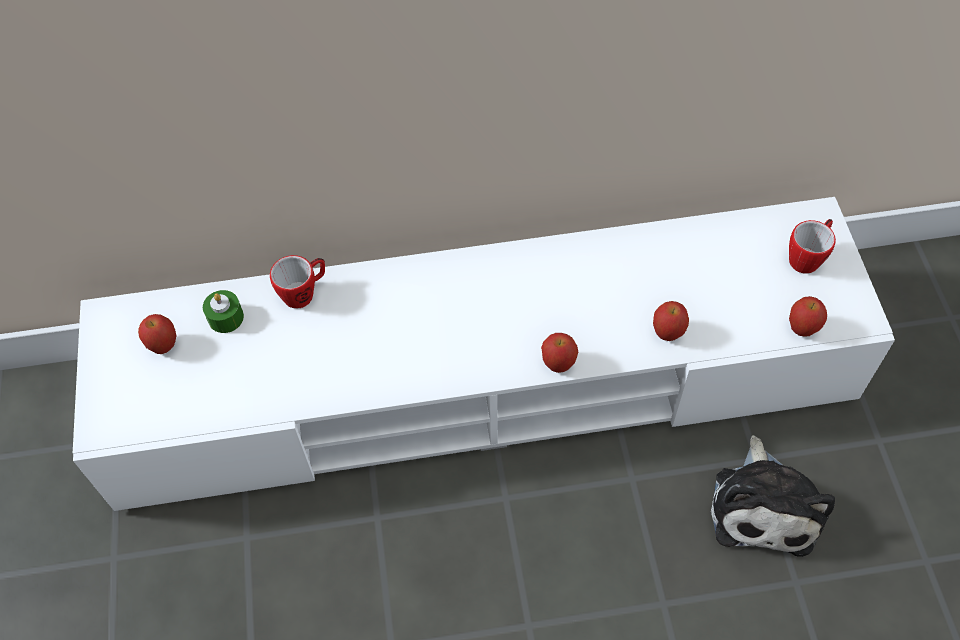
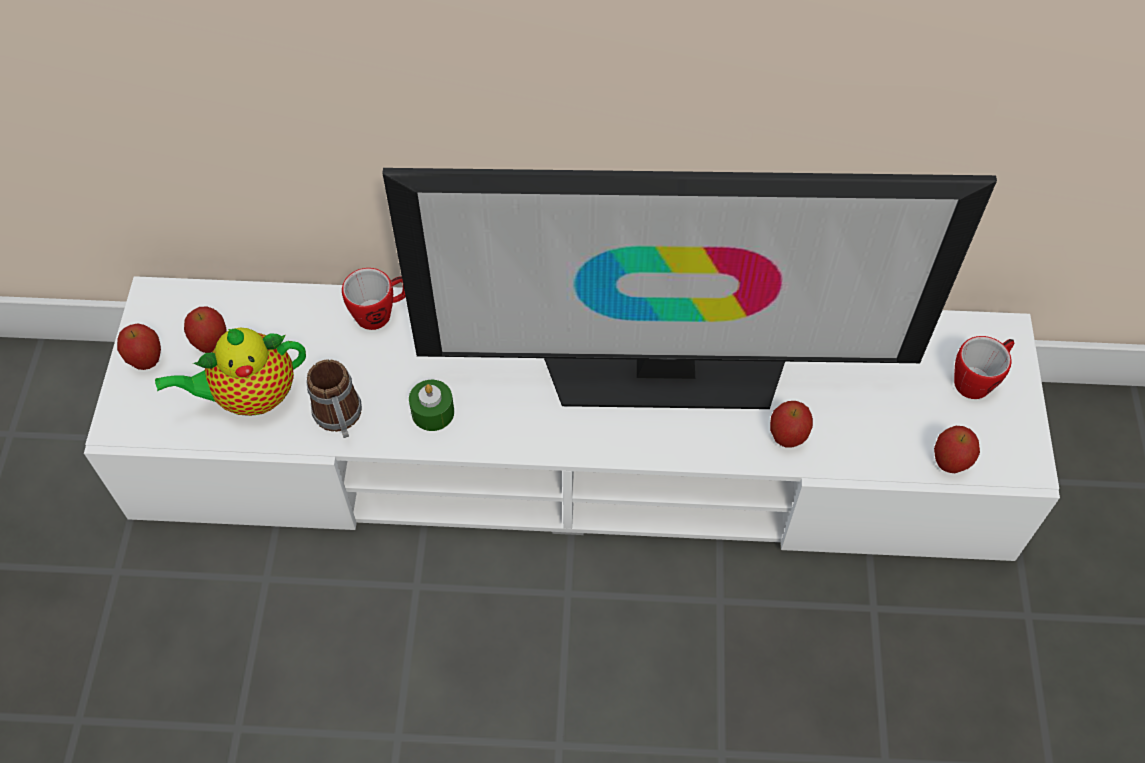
camera: 10 degrees right, 0 degrees up
(209, 384) = (250, 396): none -> teapot
(226, 317) = (287, 325): green candle -> green candle (433, 412)
(291, 389) = (340, 420): none -> mug
(554, 296) = (665, 370): none -> television
(558, 364) = (650, 449): apple -> apple (147, 361)
(764, 505) = (869, 663): plush toy -> none

